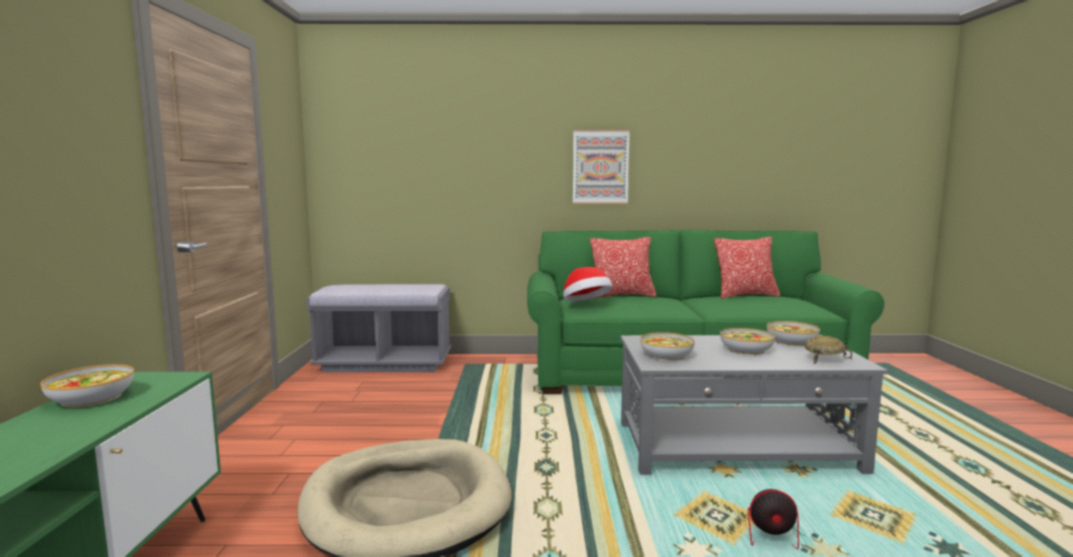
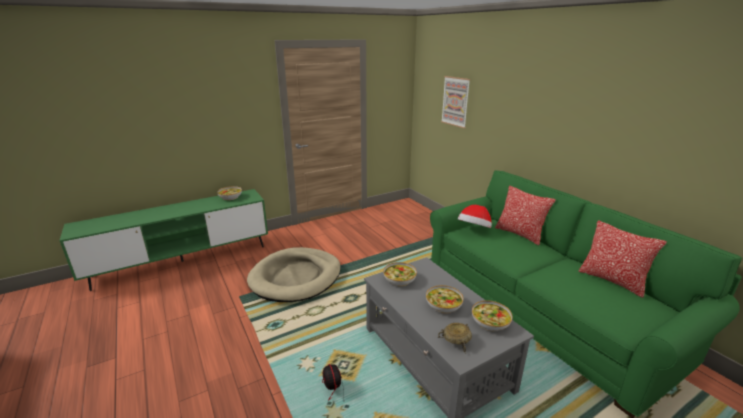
camera: 60 degrees right, 15 degrees up
(384, 364) = (418, 215): grey bench -> none
(600, 167) = (554, 131): picture -> picture (455, 101)

